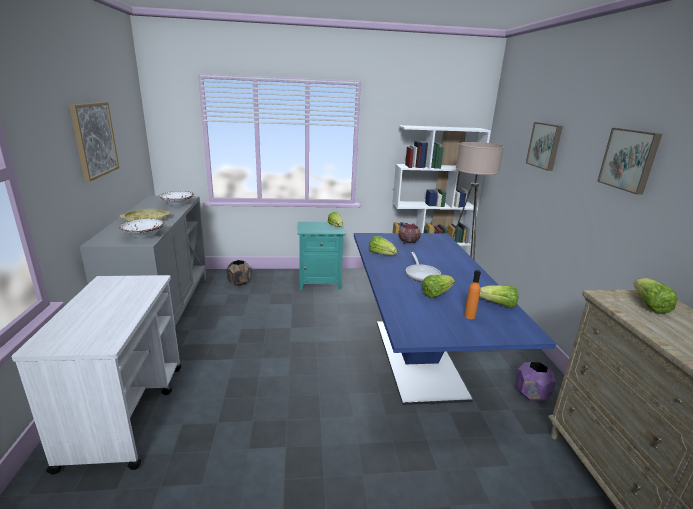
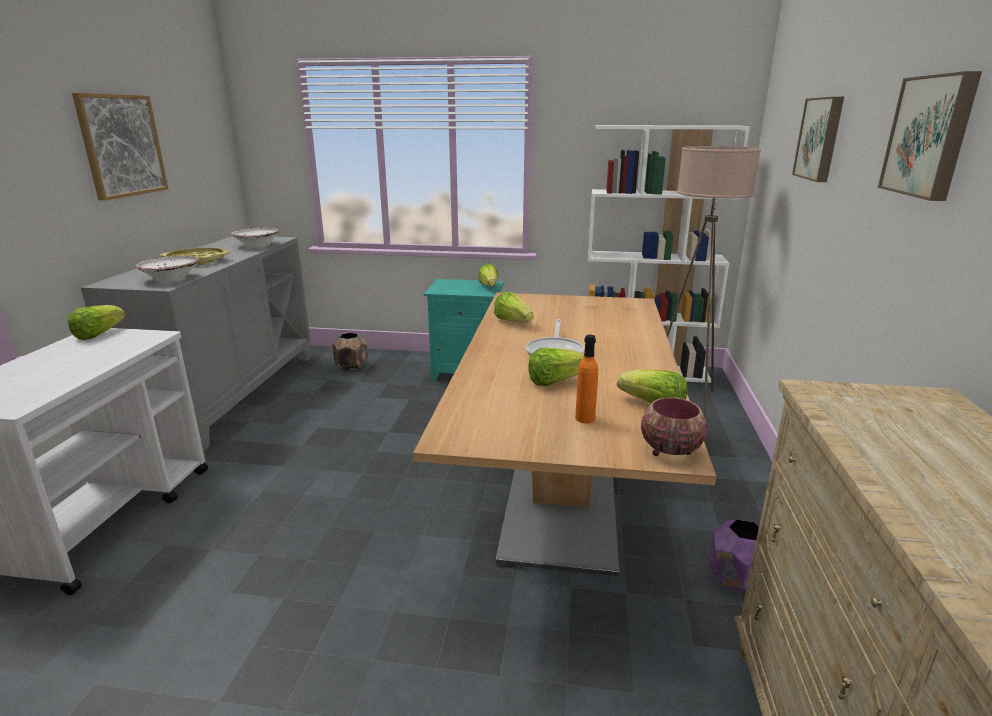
camera: 15 degrees right, 0 degrees up
(407, 242) = (572, 308): bowl -> bowl (669, 450)
(417, 358) = (561, 496): blue dining table -> beige dining table
(648, 306) = (900, 413): lettuce -> lettuce (99, 334)

